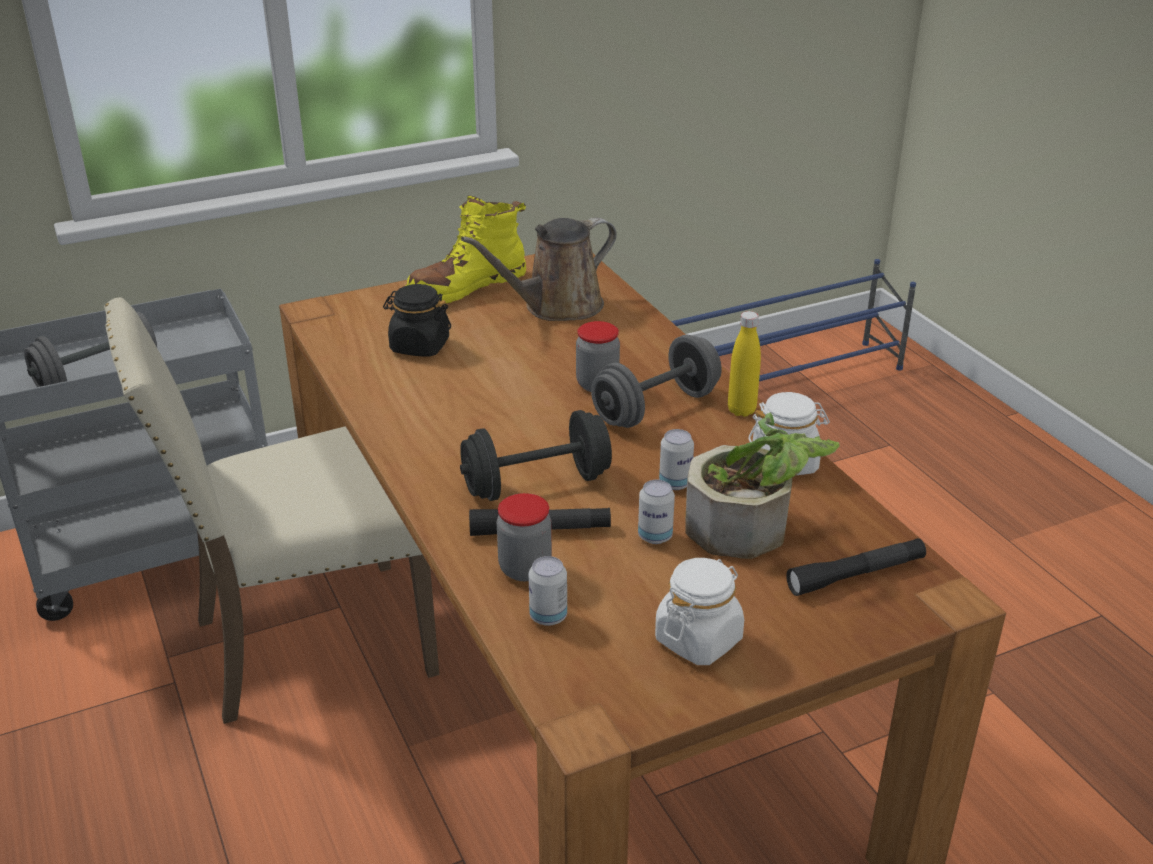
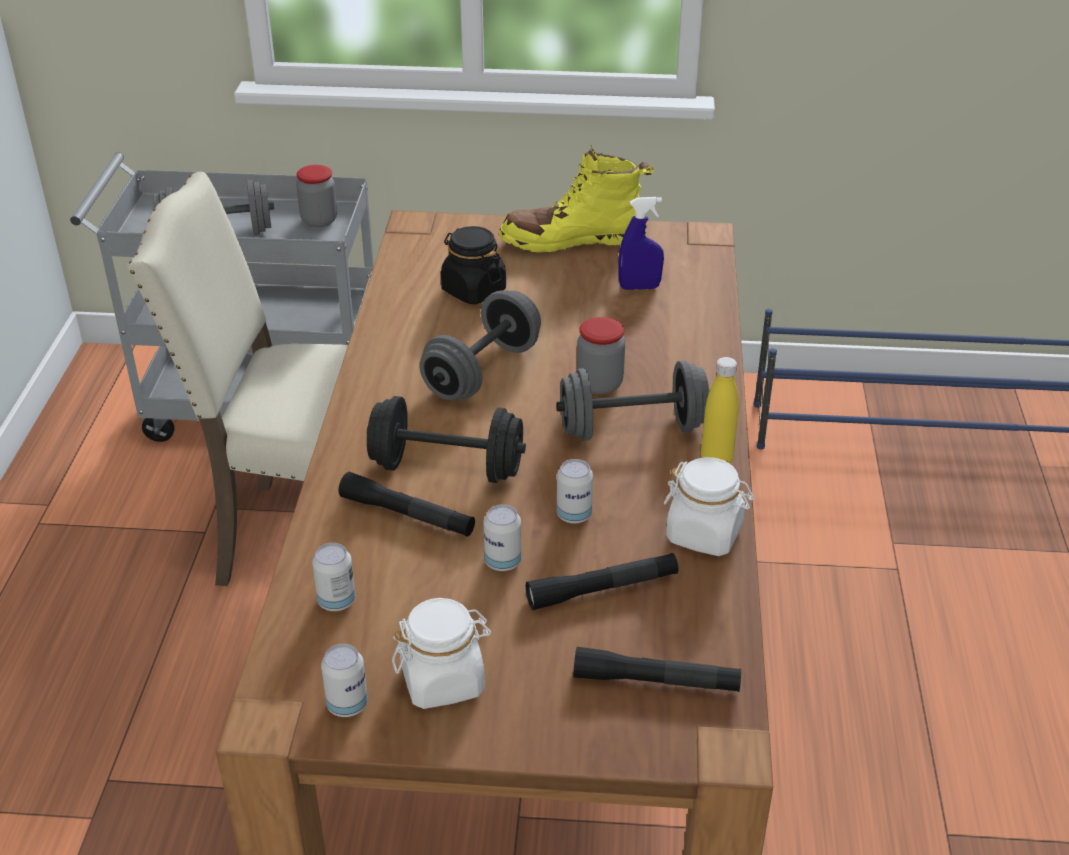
camera: 30 degrees right, 5 degrees up
(491, 404) = (482, 371): none -> grey dumbbell
(525, 569) = (360, 547): jar -> jar (319, 220)
(556, 307) = (639, 287): brown watering can -> blue spray bottle
(640, 690) = (347, 705): none -> can
(751, 527) = (602, 589): potted plant -> black flashlight

